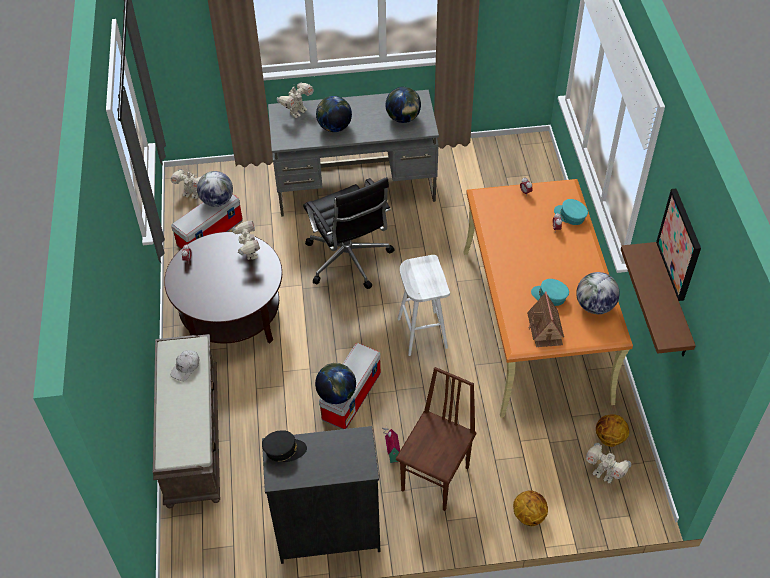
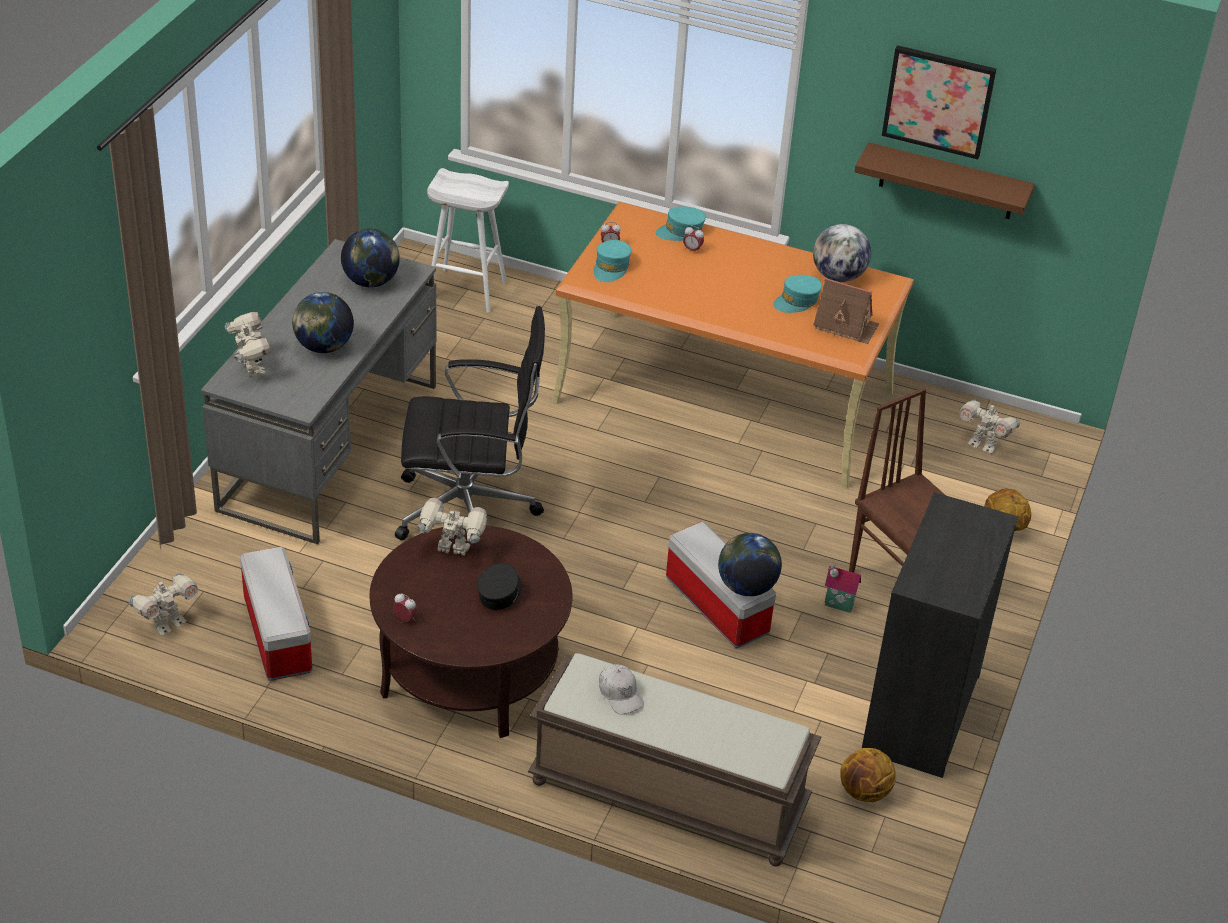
camera: 65 degrees left, 10 degrees down
(217, 201) = (266, 570): globe -> none
(284, 450) = (924, 578): black cap -> black cap (499, 593)
(421, 332) = (659, 497): white stool -> white stool (465, 290)
(505, 202) = (611, 267): none -> turquoise cap
(604, 474) = (983, 445): toy robot -> toy robot turned 60 degrees clockwise
(609, 438) = (937, 418): basketball -> basketball (864, 792)

